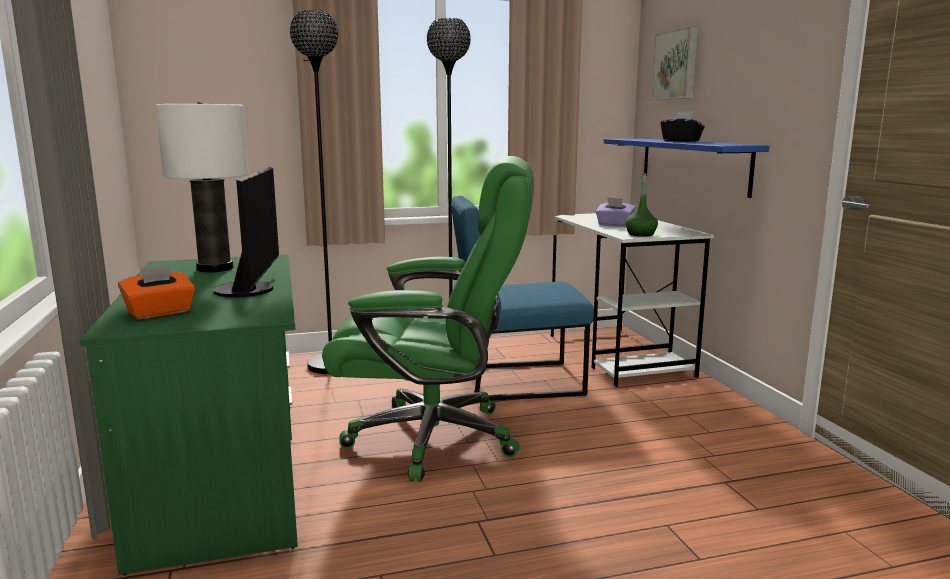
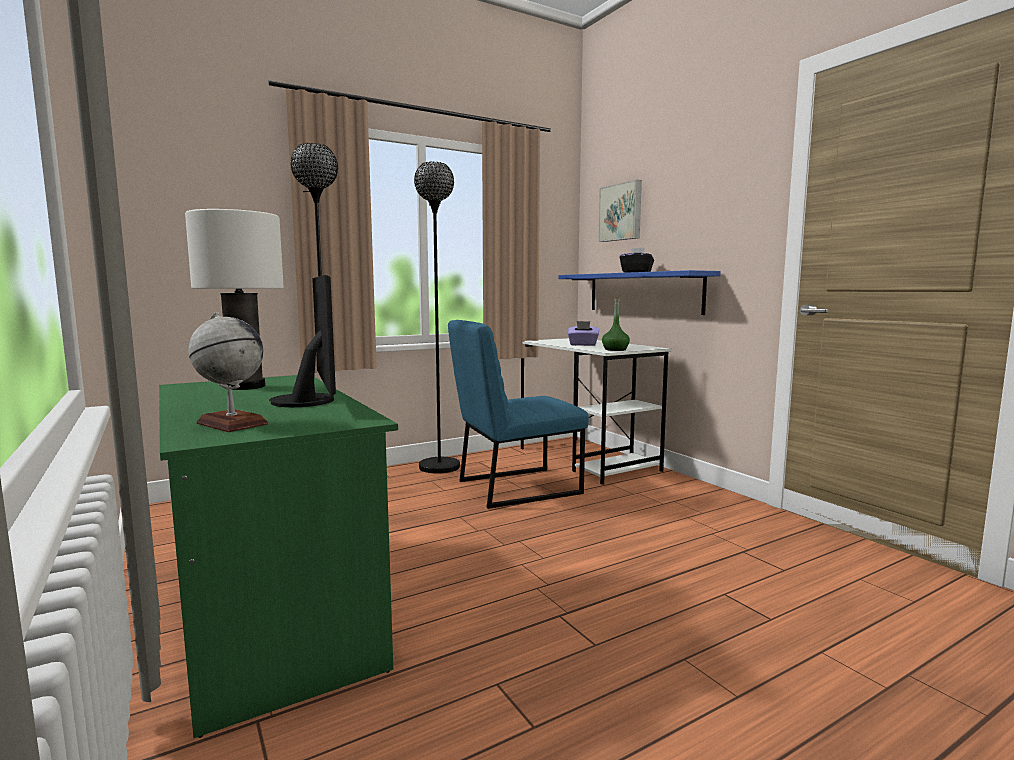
camera: 15 degrees left, 5 degrees down
(160, 313) = (232, 423): orange tissue box -> globe
(433, 438) = (470, 545): green office chair -> none

